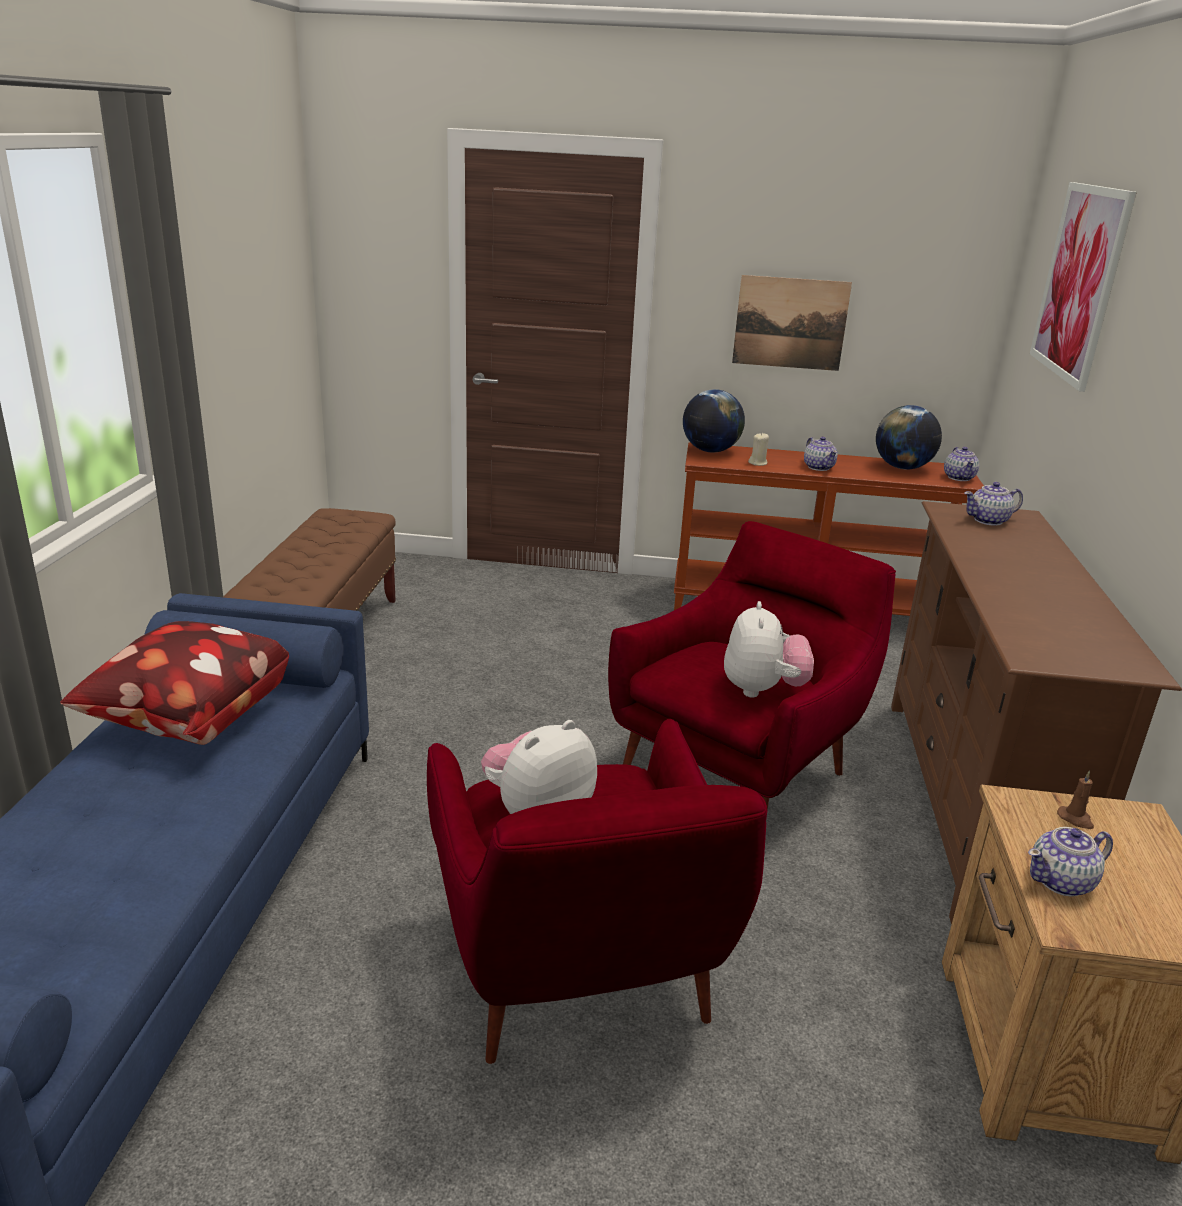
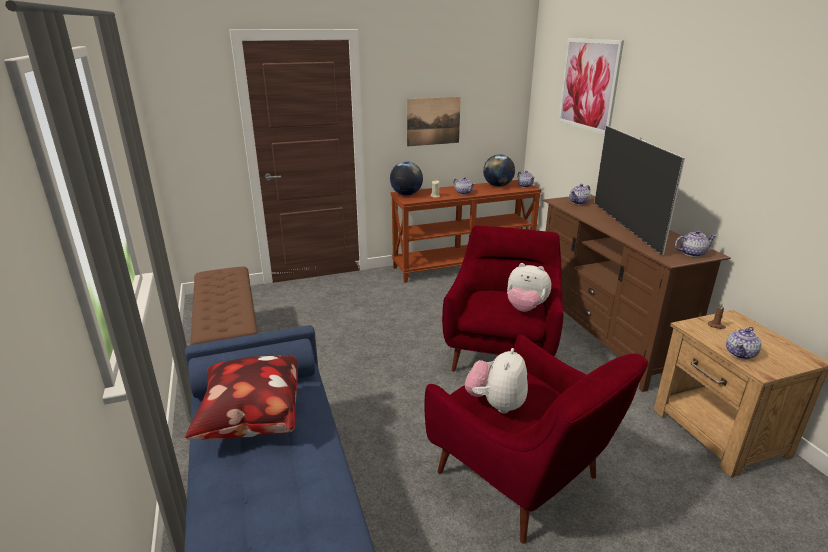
camera: 25 degrees left, 0 degrees up
(762, 690) = (525, 308): plush toy -> plush toy turned 135 degrees clockwise
(1022, 581) = (625, 226): none -> television
(1095, 658) = (691, 253): none -> teapot

